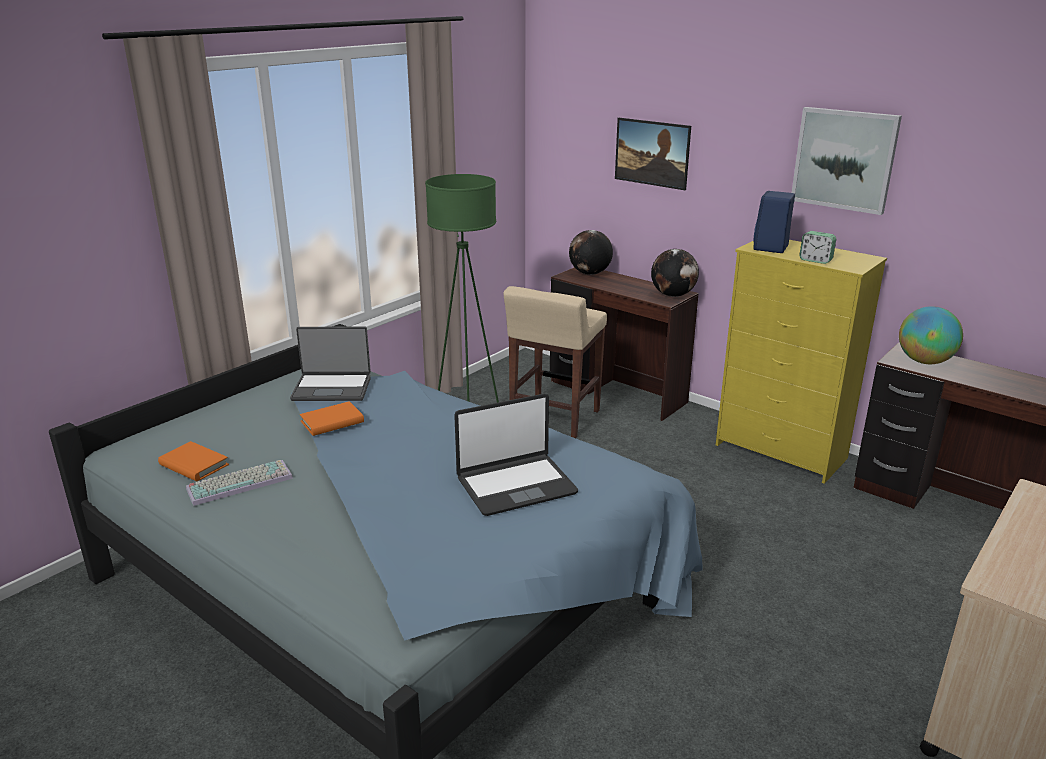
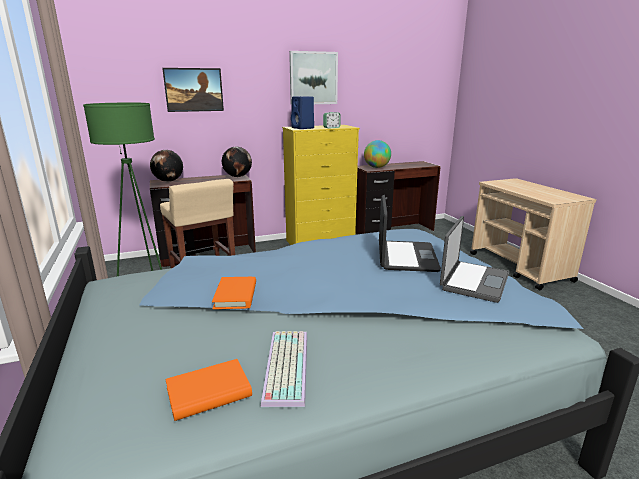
camera: 60 degrees left, 5 degrees down
(332, 388) = (171, 284): laptop -> laptop (473, 281)

